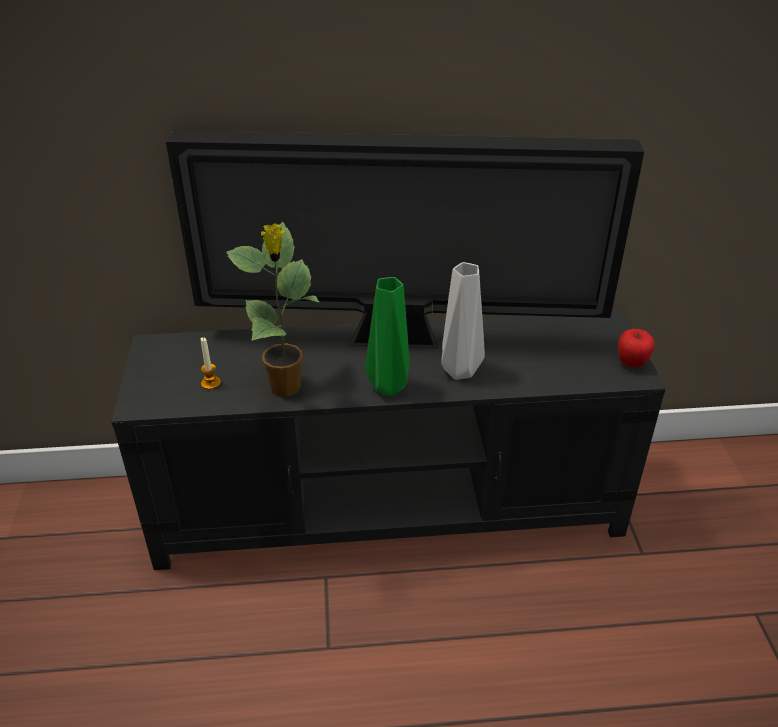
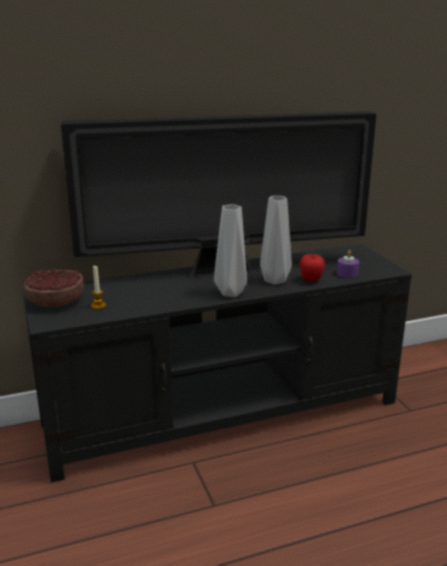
camera: 15 degrees left, 15 degrees down
(163, 365) = (56, 301): none -> bowl
(286, 388) = (157, 302): potted plant -> none
(388, 388) = (230, 293): green vase -> grey vase
(569, 373) = (347, 273): none -> purple candle
(631, 363) = (383, 265): apple -> apple (311, 280)

